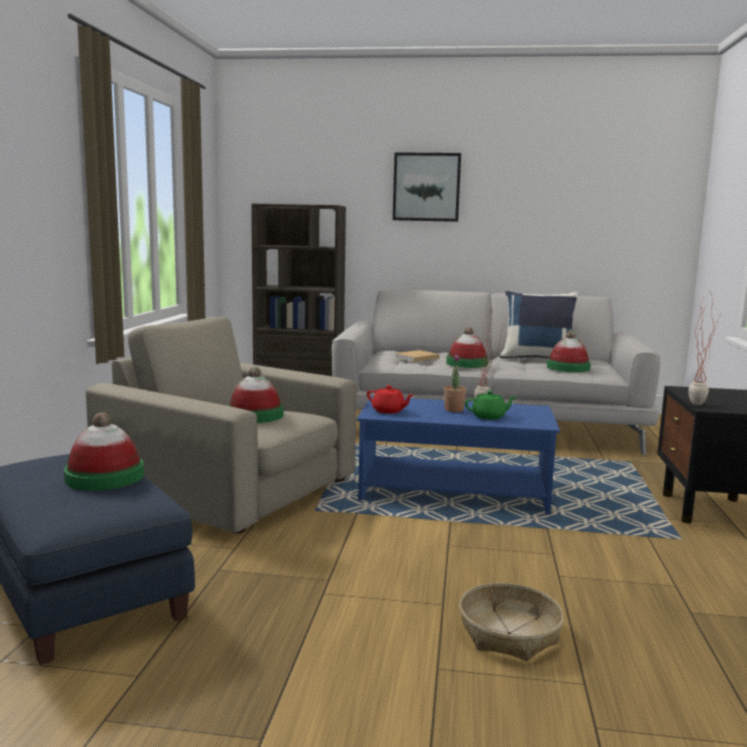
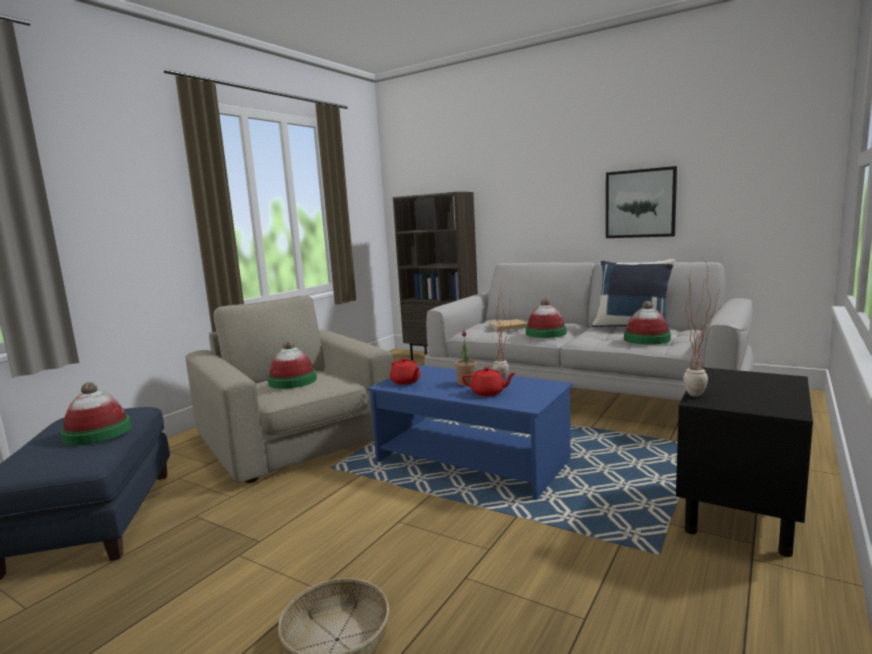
camera: 25 degrees right, 0 degrees up
(426, 187) = (540, 167): picture -> picture (640, 203)
(489, 416) = (488, 393): green teapot -> red teapot

